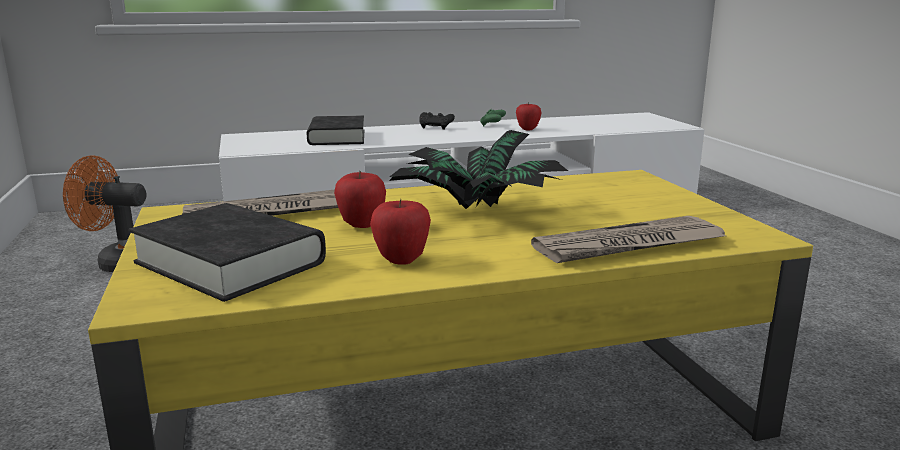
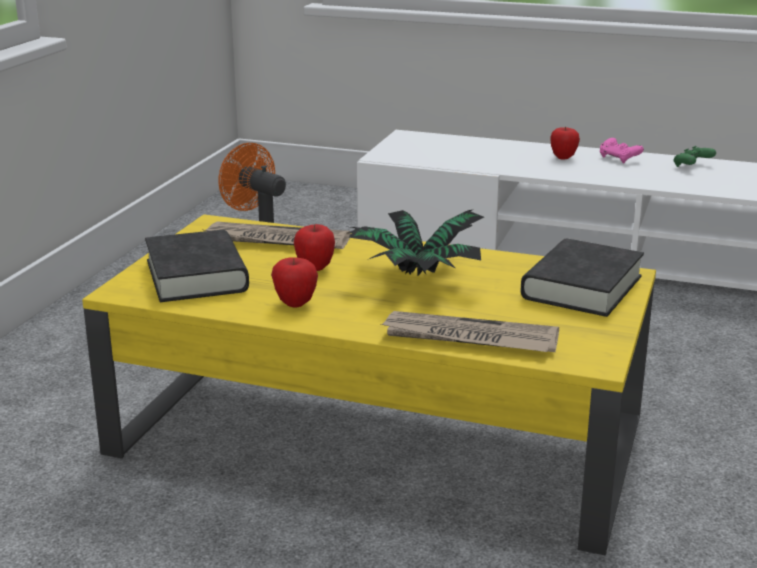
camera: 35 degrees right, 5 degrees up
(337, 137) = (494, 155): black book -> black book (582, 287)
(435, 127) = (619, 159): black game controller -> pink game controller
(527, 129) = (722, 181): apple -> apple (563, 157)

